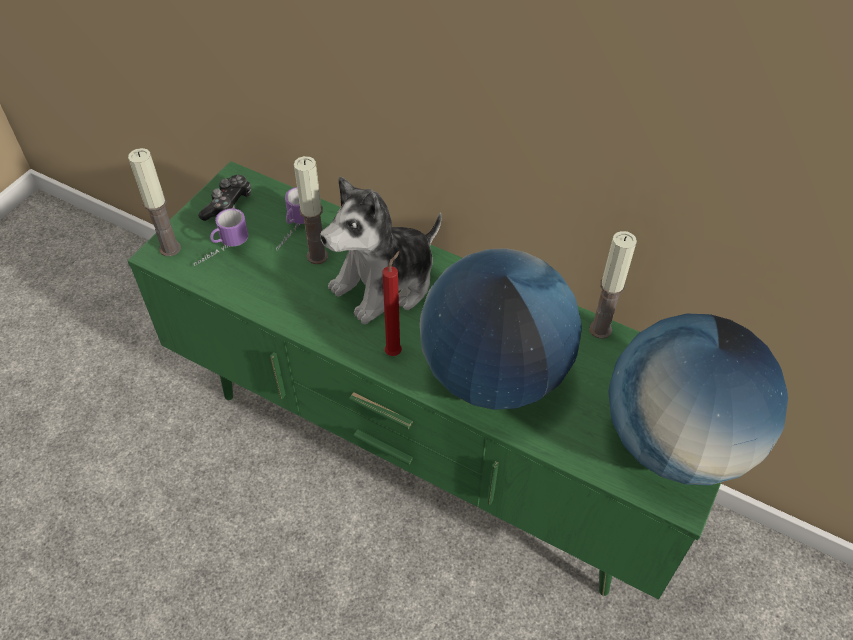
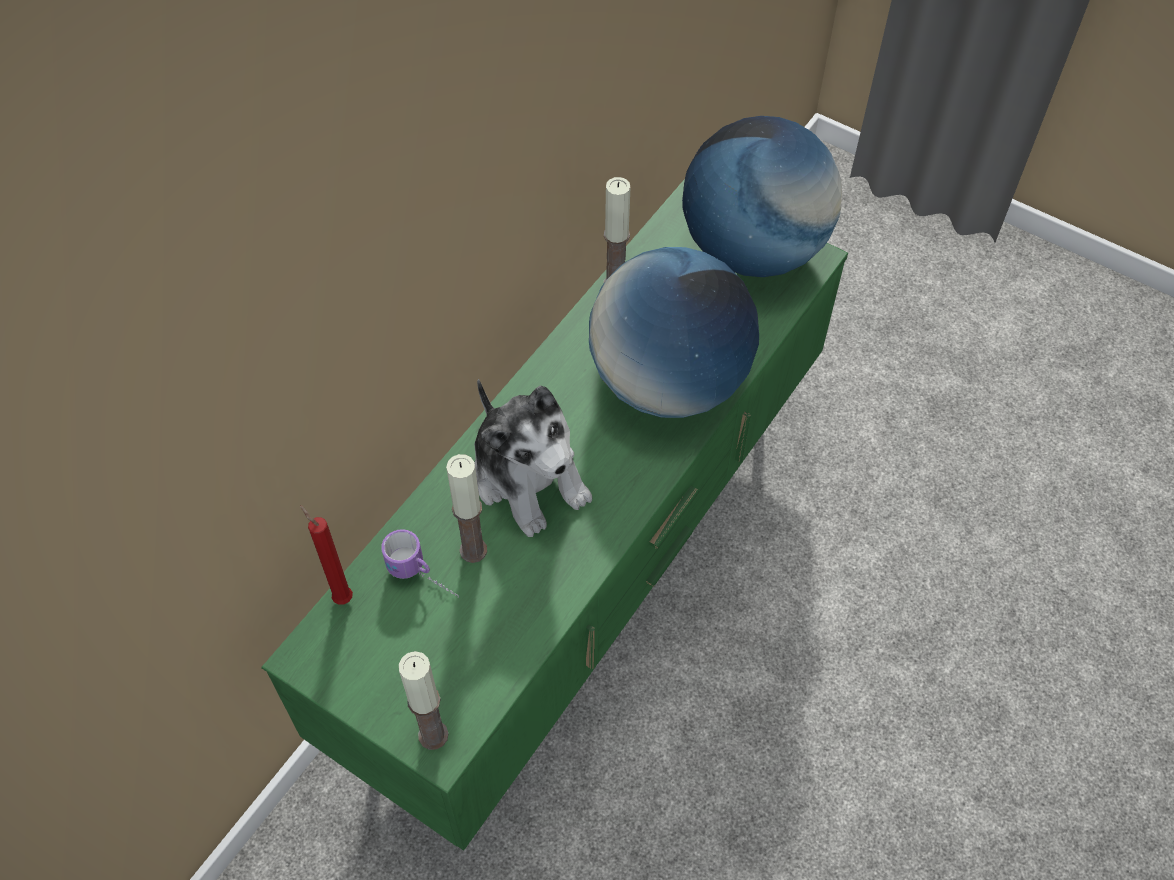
camera: 85 degrees left, 5 degrees up
(221, 251) = (447, 667): mug -> none
(228, 205) = (358, 663): game controller -> none
(395, 351) = (632, 471): red candle -> red candle (341, 597)

